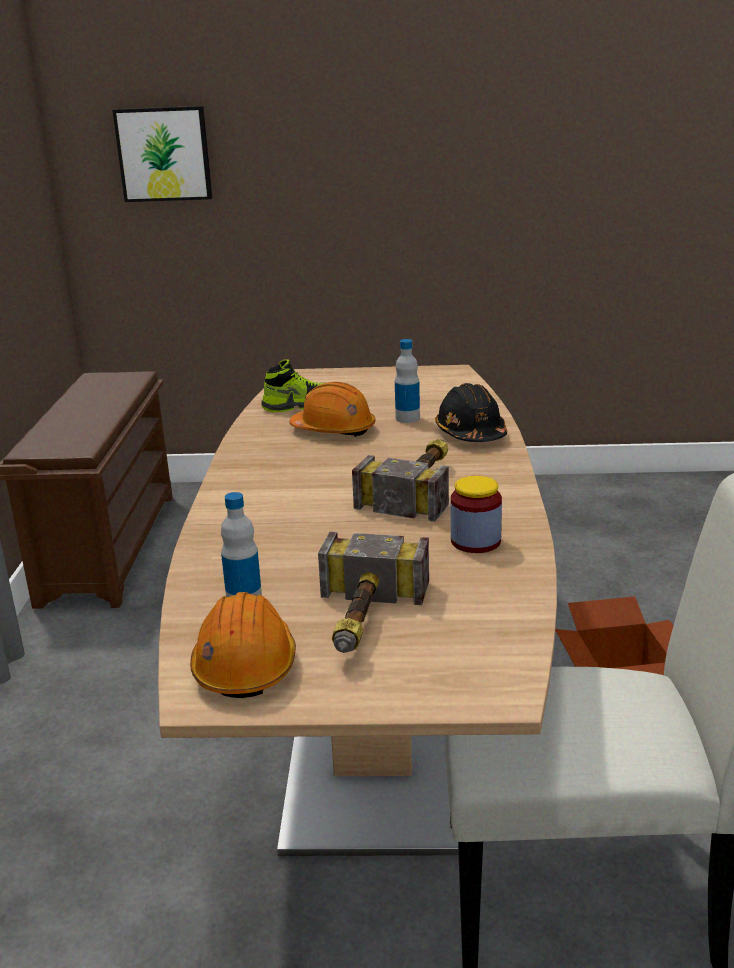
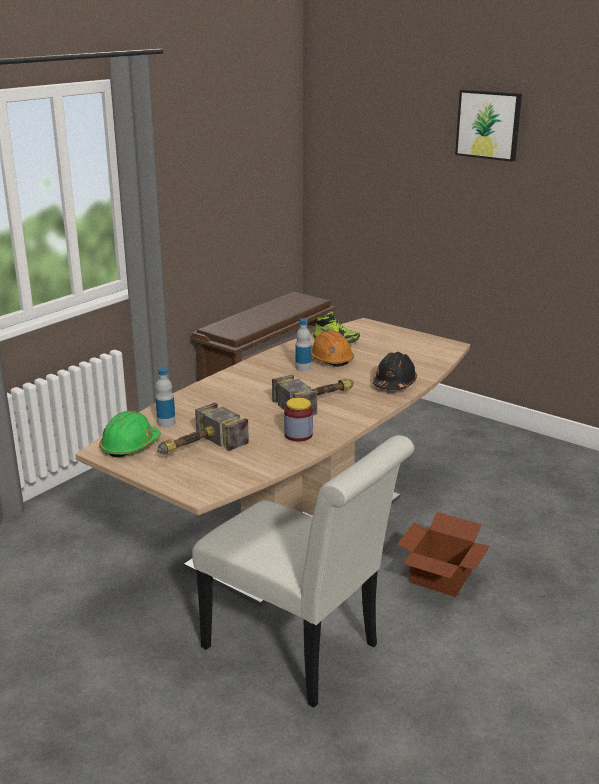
camera: 35 degrees right, 0 degrees up
(164, 154) = (361, 165): picture -> picture (489, 124)
(245, 666) = (130, 446): orange hard hat -> green hard hat
(407, 418) = (377, 365): bottle -> bottle (303, 368)

